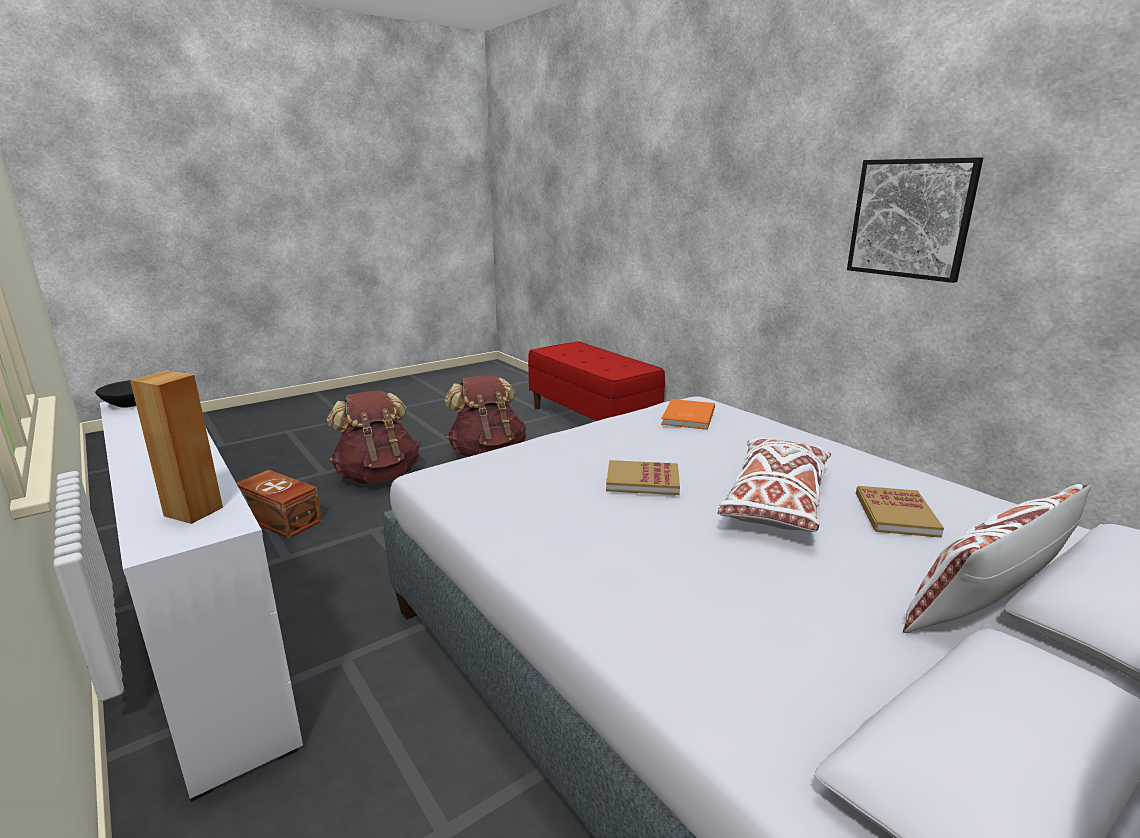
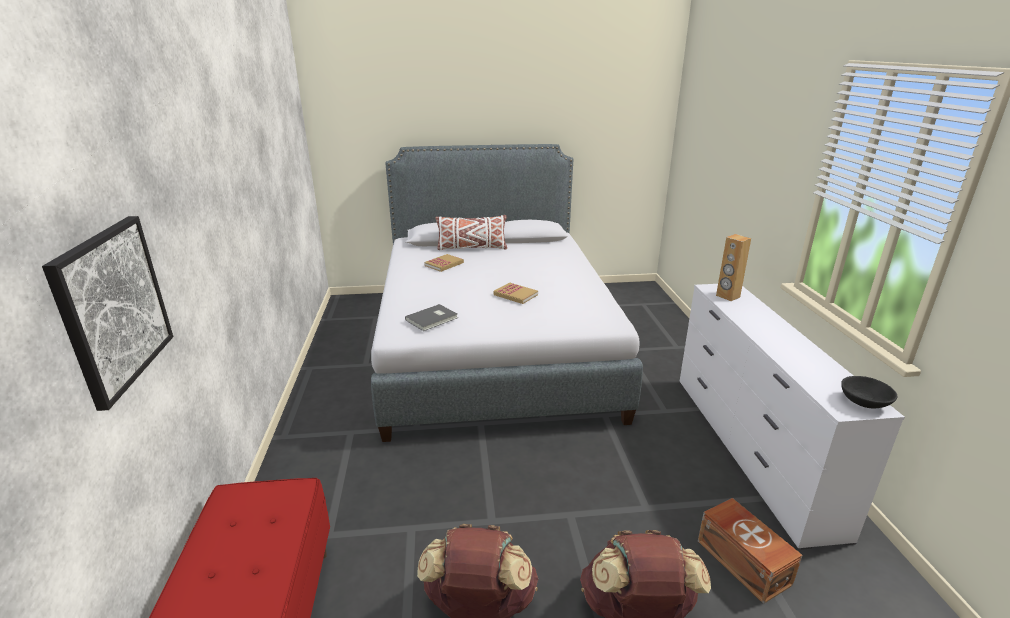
camera: 150 degrees left, 5 degrees up
(686, 416) = (433, 319): orange book -> grey book
(776, 500) = (475, 276): white pillow -> none
(910, 219) = (250, 184): picture -> picture (113, 307)

